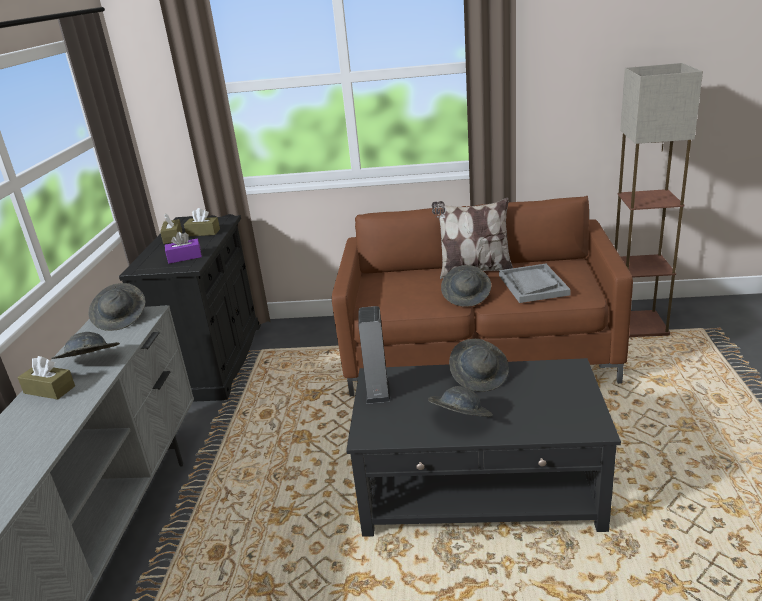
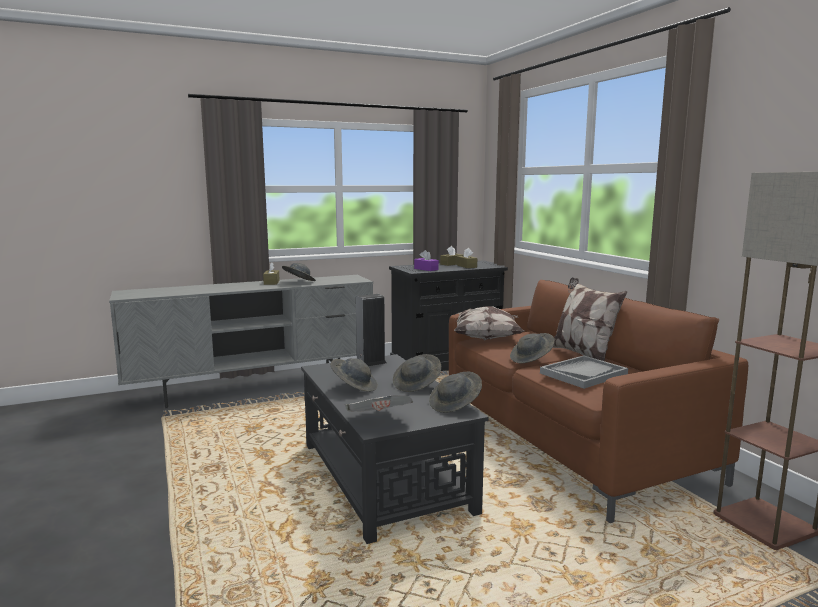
camera: 60 degrees right, 15 degrees down
(121, 318) = (349, 278): grey hat -> grey hat (455, 405)
(374, 301) = (486, 338): none -> pillow
(578, 422) = (378, 422): none -> newspaper

